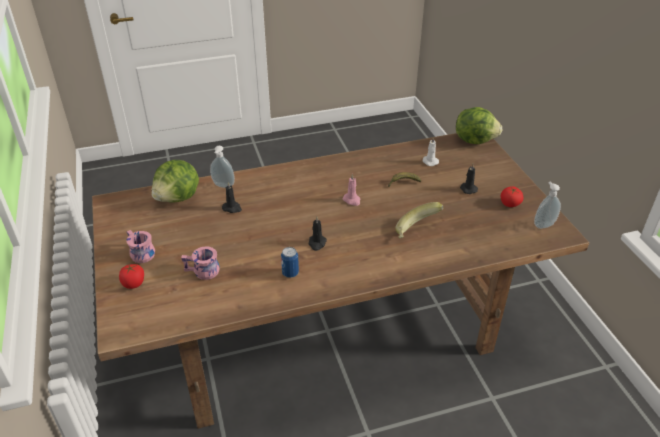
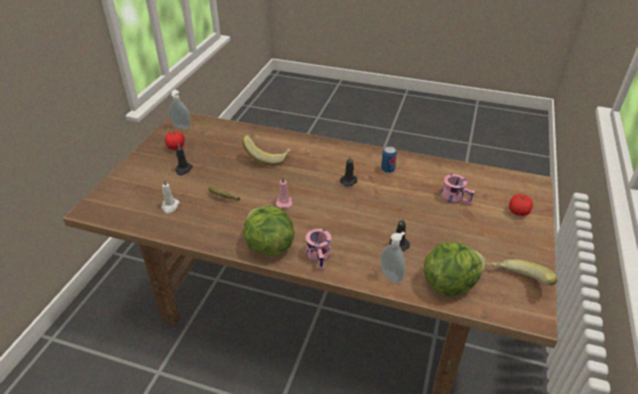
camera: 145 degrees left, 0 degrees up
(124, 219) = (519, 282): none -> banana
(139, 254) = (508, 236): pink mug -> pink mug (320, 256)
(474, 140) = (96, 208): lettuce -> lettuce (268, 246)

